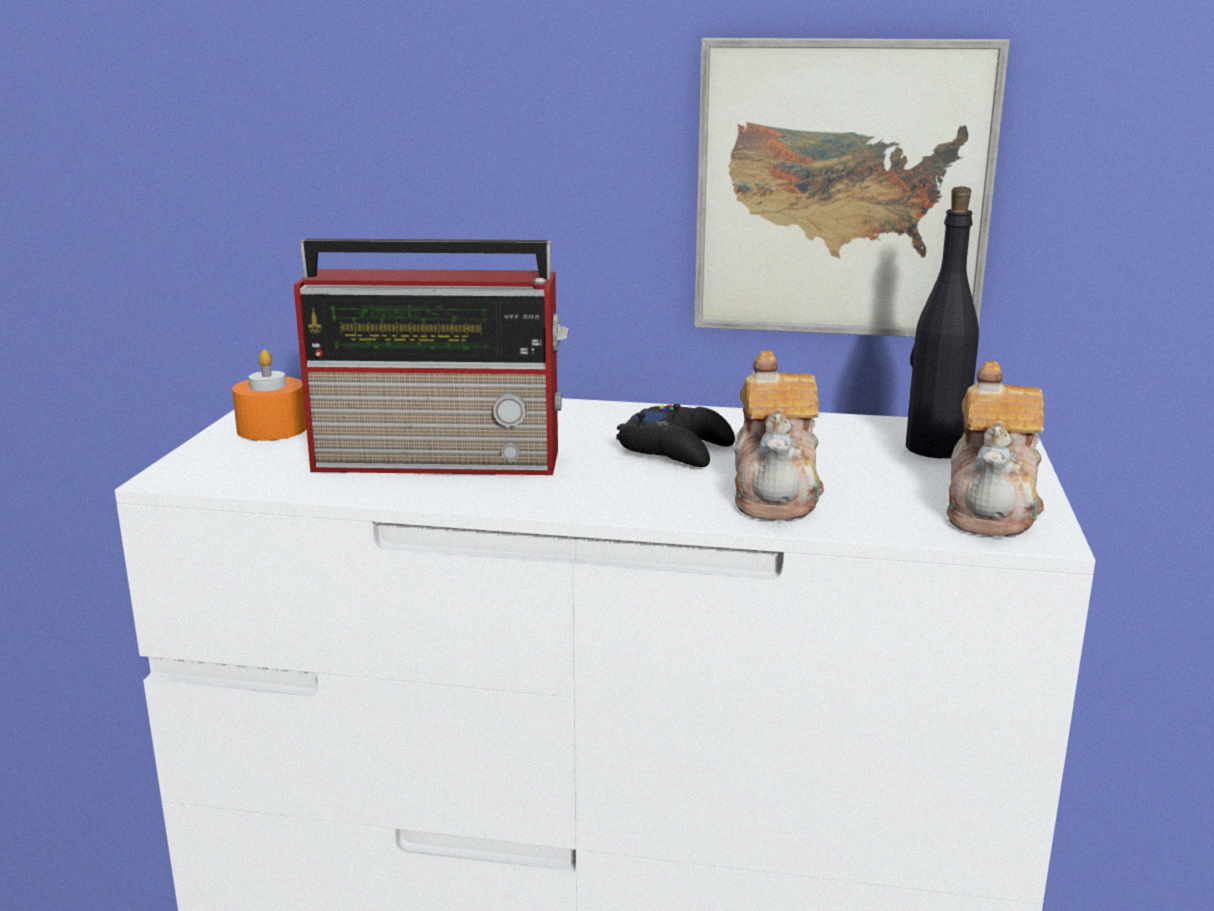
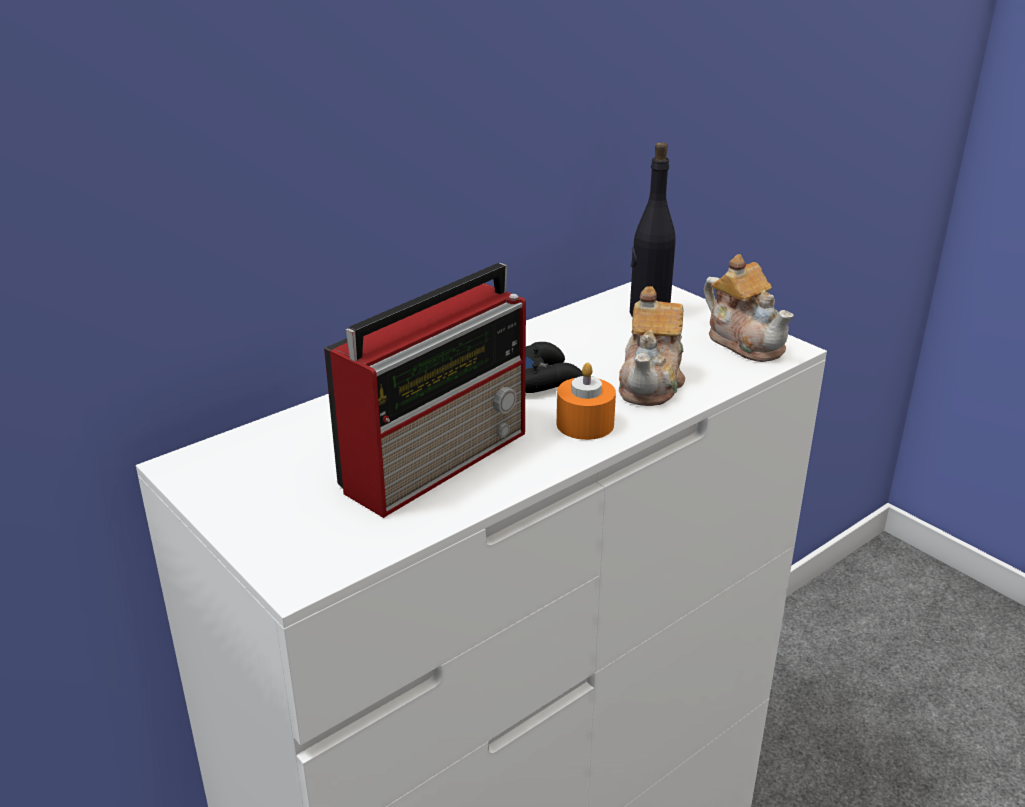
camera: 50 degrees left, 10 degrees up
(272, 429) = (260, 503): orange candle -> orange candle (585, 424)
(776, 494) = (651, 383): teapot -> teapot turned 60 degrees clockwise
(842, 190) = (538, 153): picture -> none

